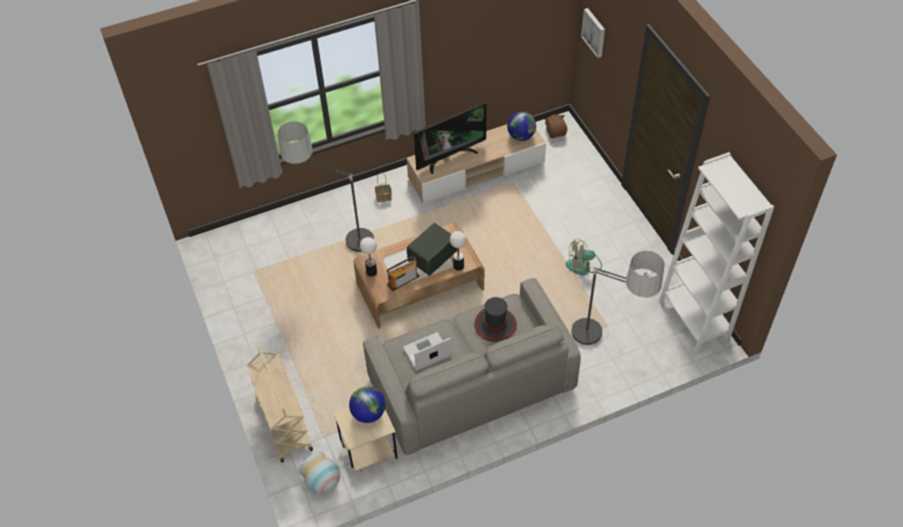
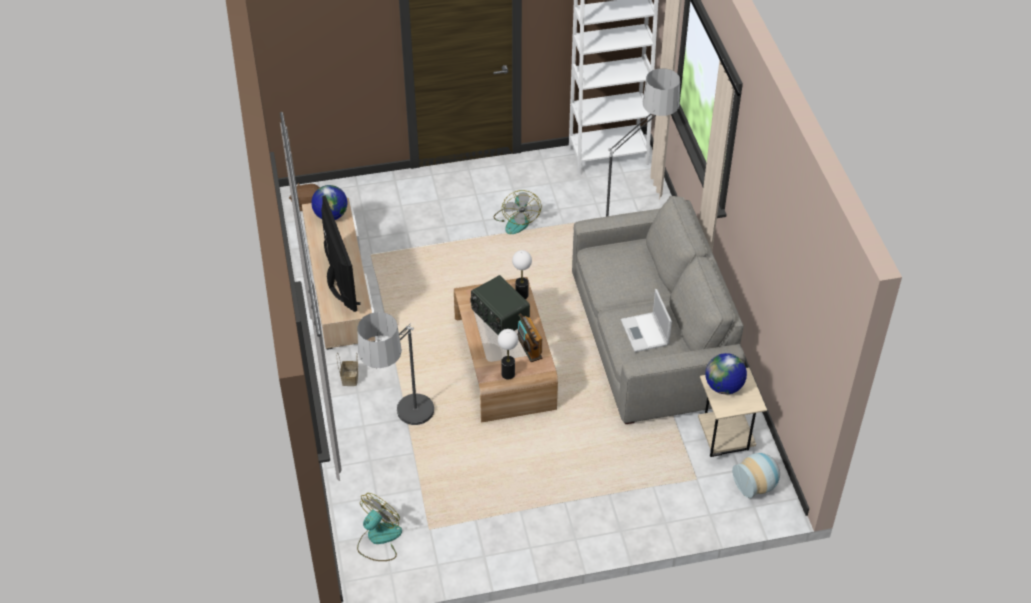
camera: 80 degrees left, 5 degrees down
(242, 245) = (378, 539): none -> fan
(283, 423) = (672, 516): beige cart -> none
(495, 324) = (620, 271): hat -> none
(594, 32) = (302, 57): picture -> none

